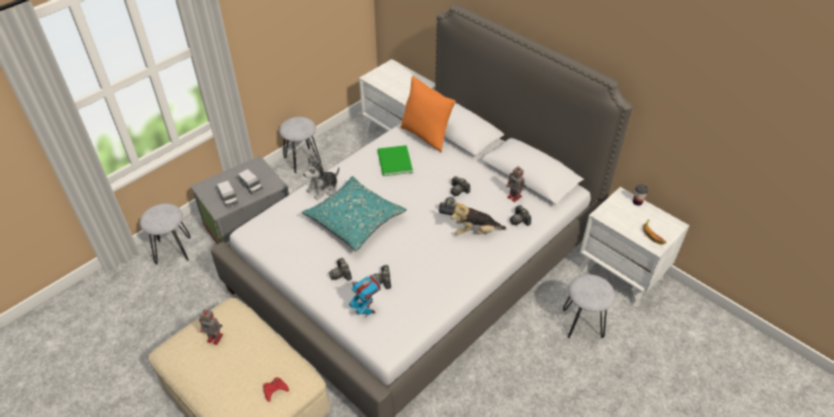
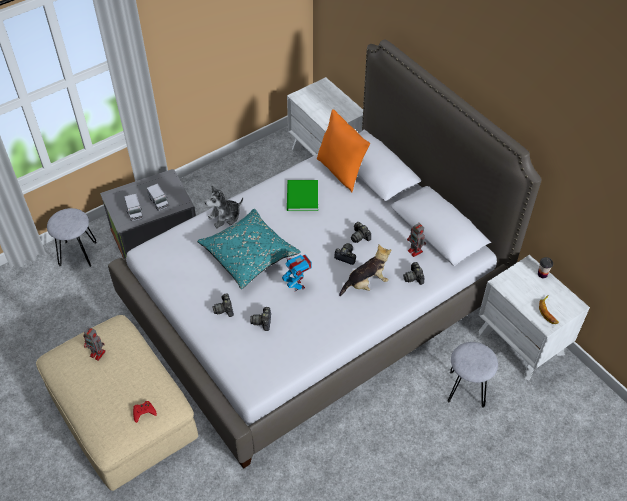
camera: 10 degrees right, 5 degrees up
(302, 160) = (220, 173): grey stool -> none
(366, 311) = (240, 350): toy robot -> toy robot (297, 286)
(475, 231) = (366, 283): plush toy -> plush toy turned 150 degrees clockwise

